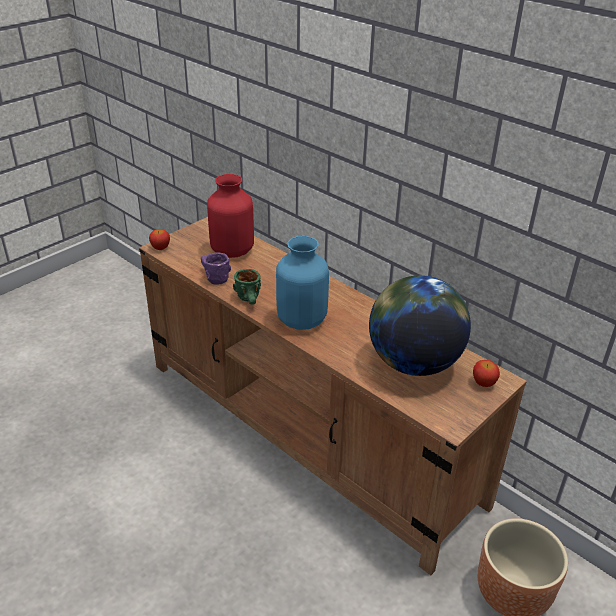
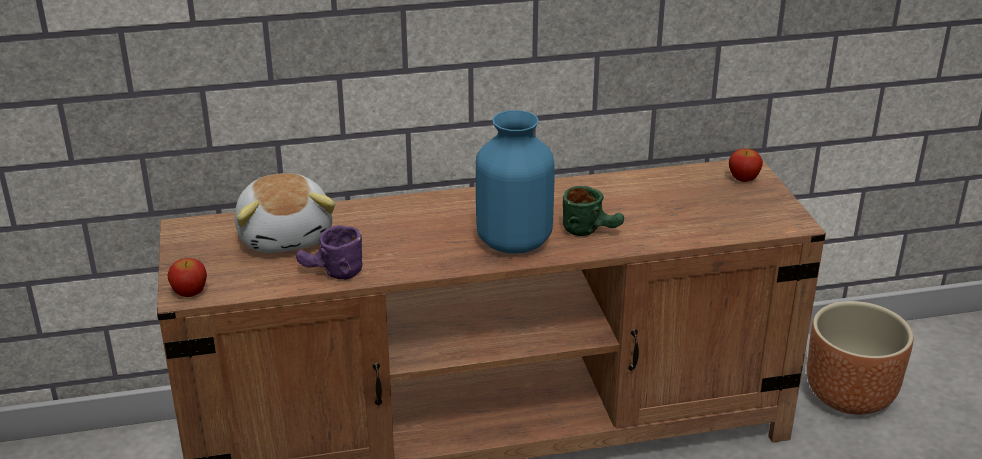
camera: 55 degrees left, 5 degrees down
(233, 250) = (286, 236): red vase -> plush toy
(251, 300) = (426, 262): green mug -> green mug (592, 230)
(413, 363) = (672, 203): globe -> none

